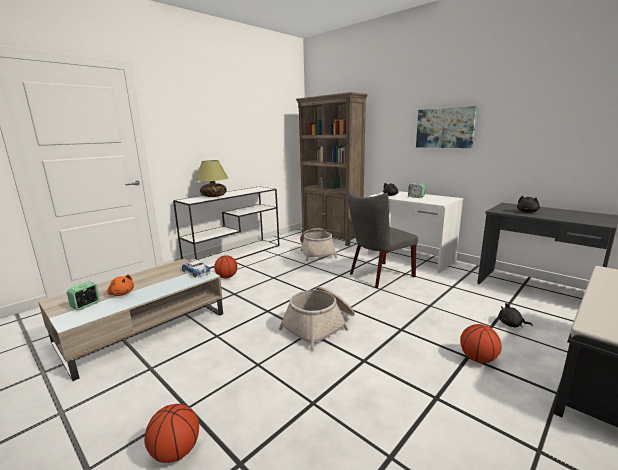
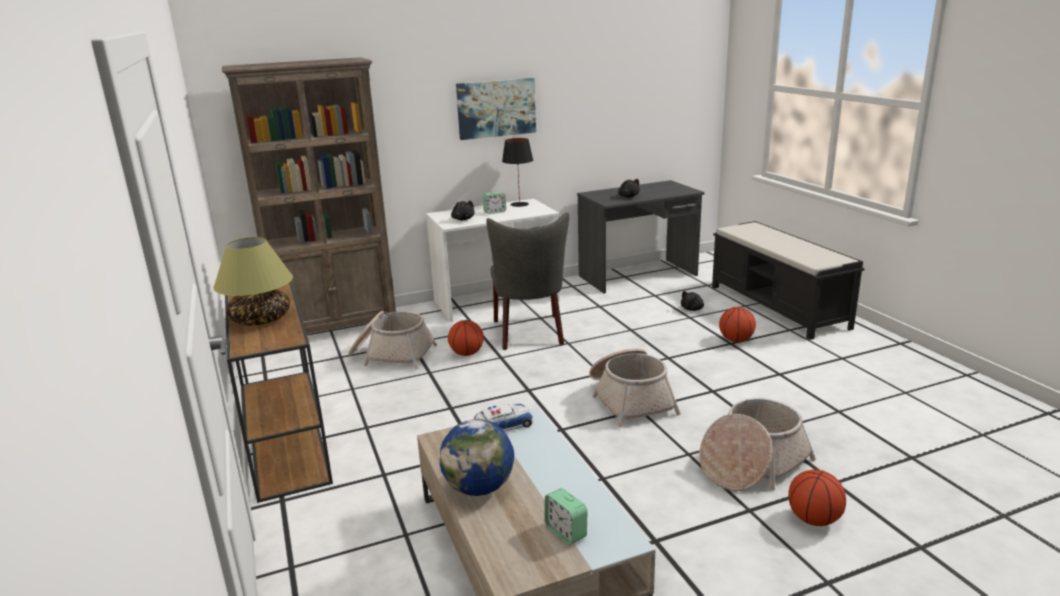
camera: 65 degrees left, 5 degrees up
(121, 293) = (541, 497): orange plush toy -> none
(133, 279) = (479, 488): none -> globe
(226, 277) = (397, 451): basketball -> basketball (467, 354)
(234, 254) = (284, 431): white console table -> brown console table
(254, 400) = (752, 464): none -> basket
(442, 198) = (519, 204): none -> black table lamp

